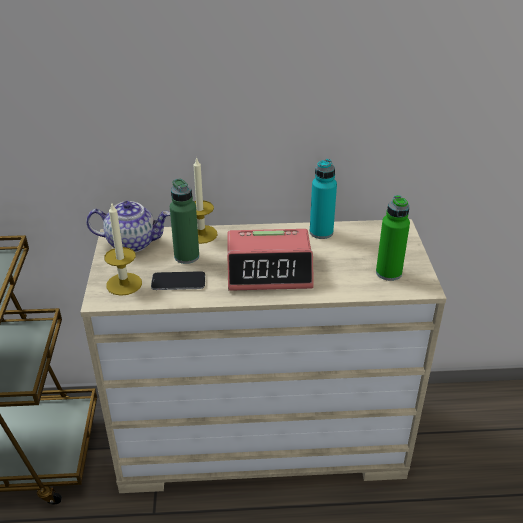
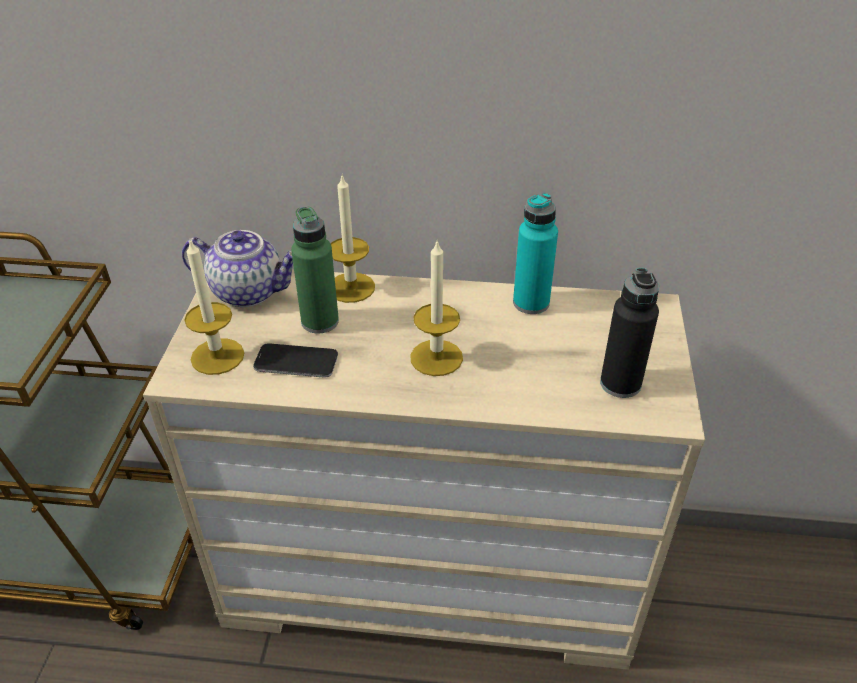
camera: 10 degrees right, 5 degrees up
(269, 270) = (436, 357): alarm clock -> candle
(388, 273) = (620, 384): green bottle -> black bottle

